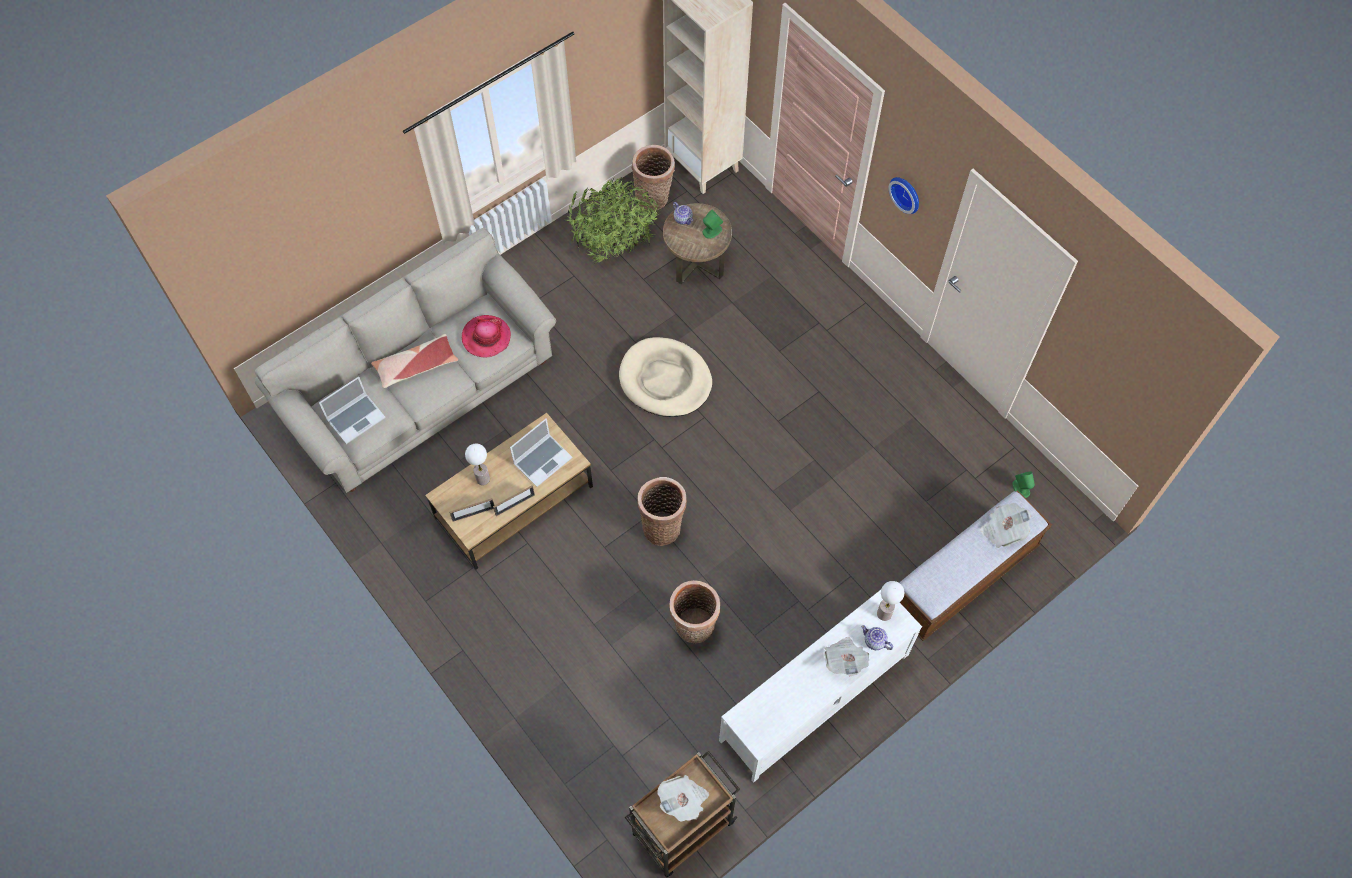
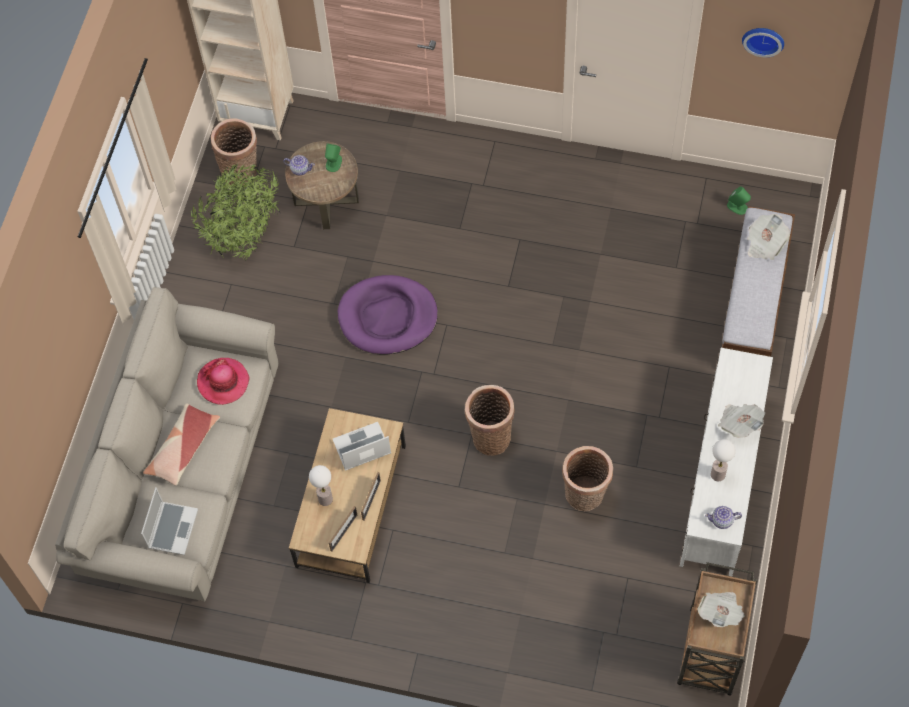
camera: 35 degrees left, 0 degrees up
(543, 460) = (361, 448): laptop -> laptop turned 120 degrees counterclockwise
(665, 380) = (388, 317): beige dog bed -> purple dog bed
(875, 641) = (749, 393): teapot -> teapot (722, 520)
(884, 613) = (738, 368): table lamp -> table lamp (717, 474)
(906, 193) = (503, 21): wall clock -> wall clock (763, 39)

